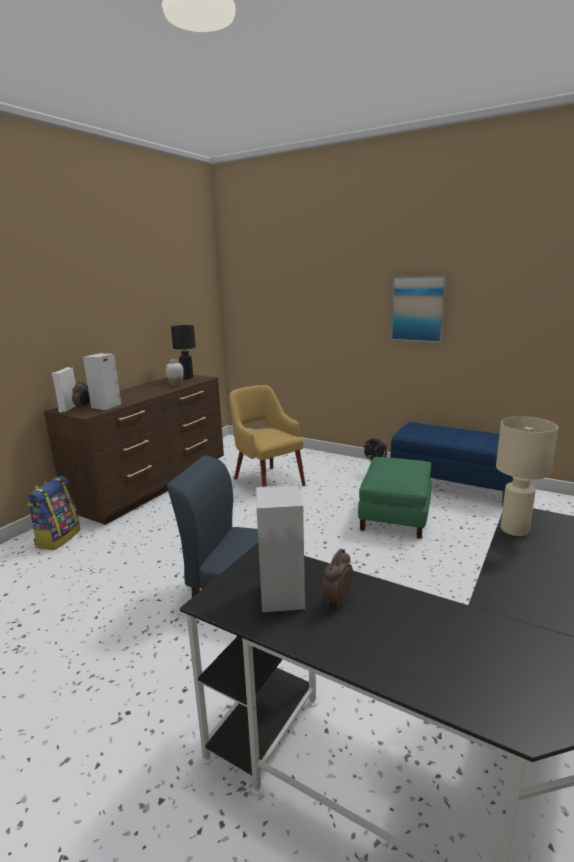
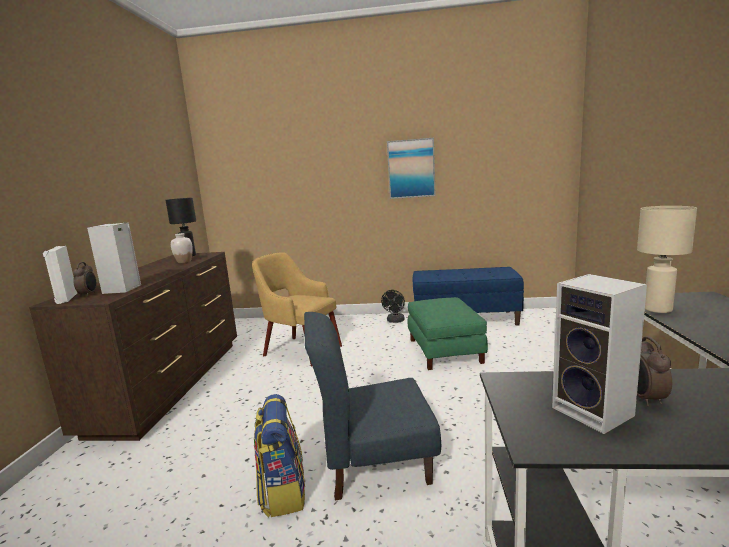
camera: 25 degrees left, 5 degrees down
(58, 538) = (78, 476): backpack -> backpack (282, 491)

